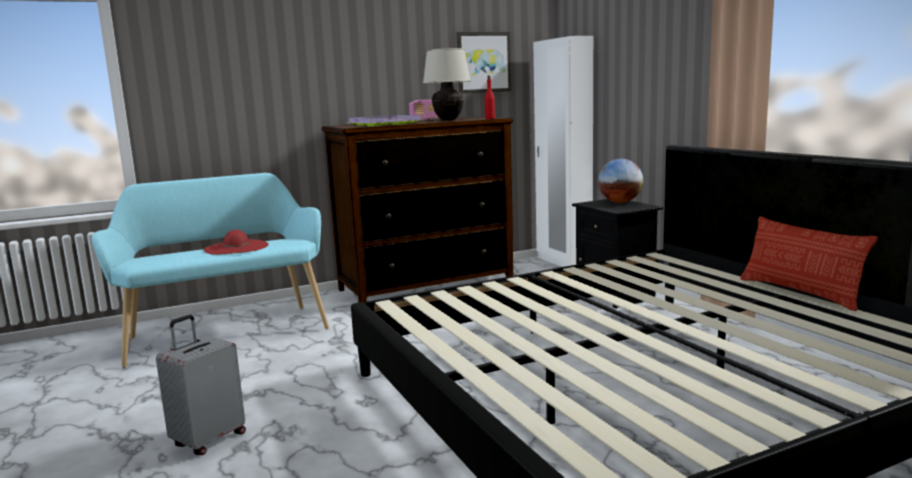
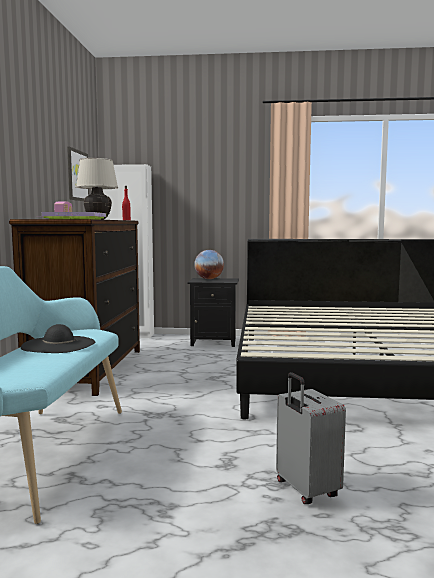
camera: 60 degrees left, 5 degrees down
(236, 247) = (58, 344): red hat -> black hat
(800, 292) = (353, 307): pillow -> none

